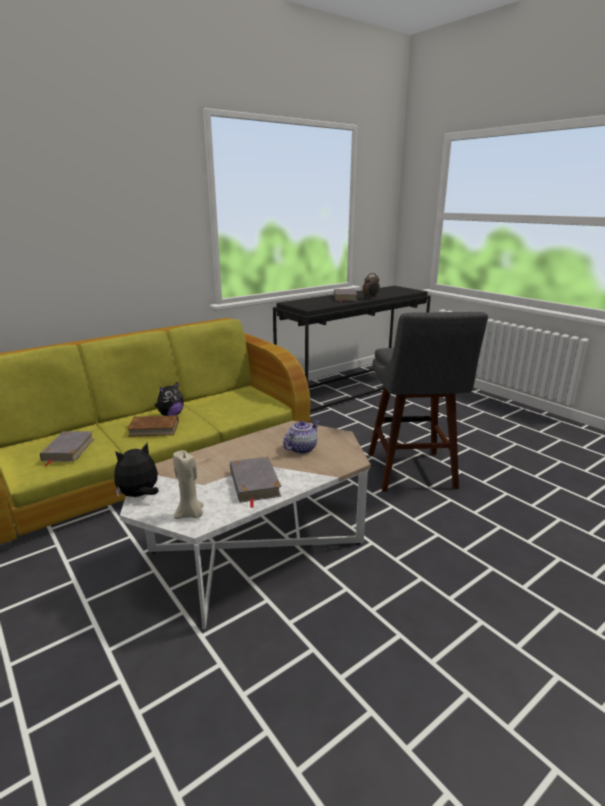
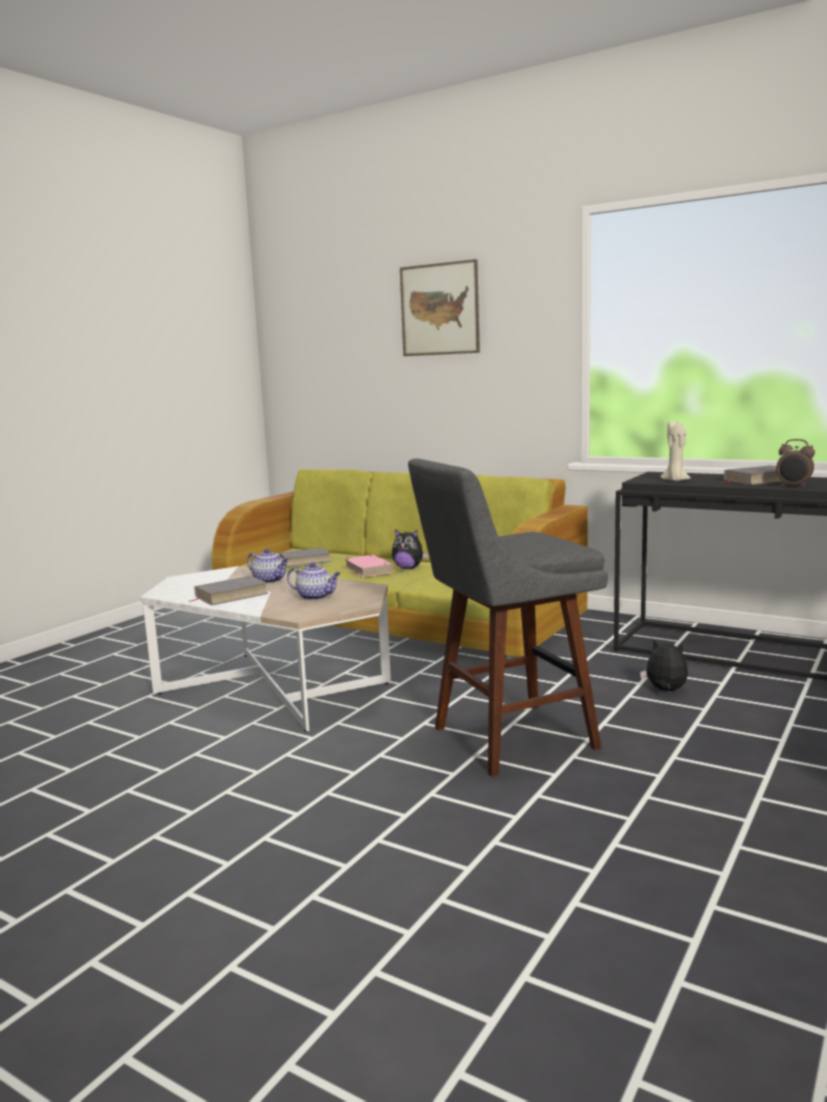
camera: 70 degrees right, 10 degrees down
(81, 179) = (439, 309): none -> picture
(139, 495) = (196, 574): plush toy -> plush toy (665, 690)
(154, 429) = (368, 569): brown book -> pink book
(190, 514) = (172, 590): beige candle -> beige candle (675, 480)
(221, 460) = (270, 580): none -> teapot

